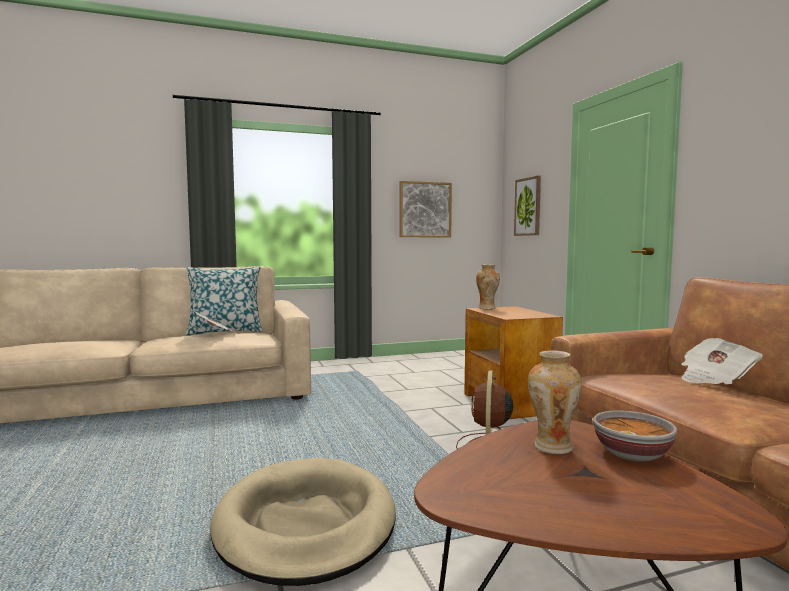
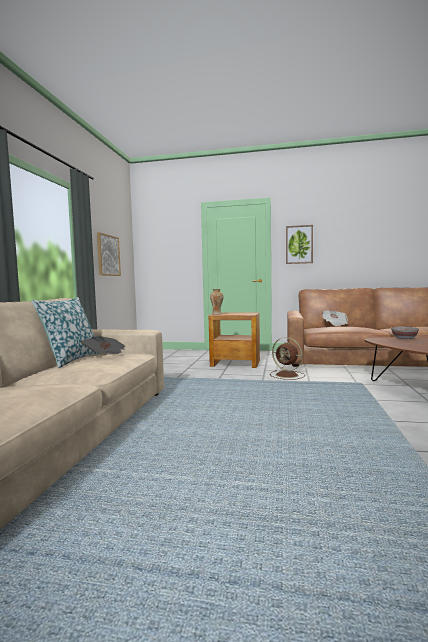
camera: 60 degrees left, 0 degrees up
(305, 524) = (347, 412): beige dog bed -> none
(528, 206) = (164, 257): picture -> picture (299, 244)
(551, 447) = (397, 341): vase -> none

